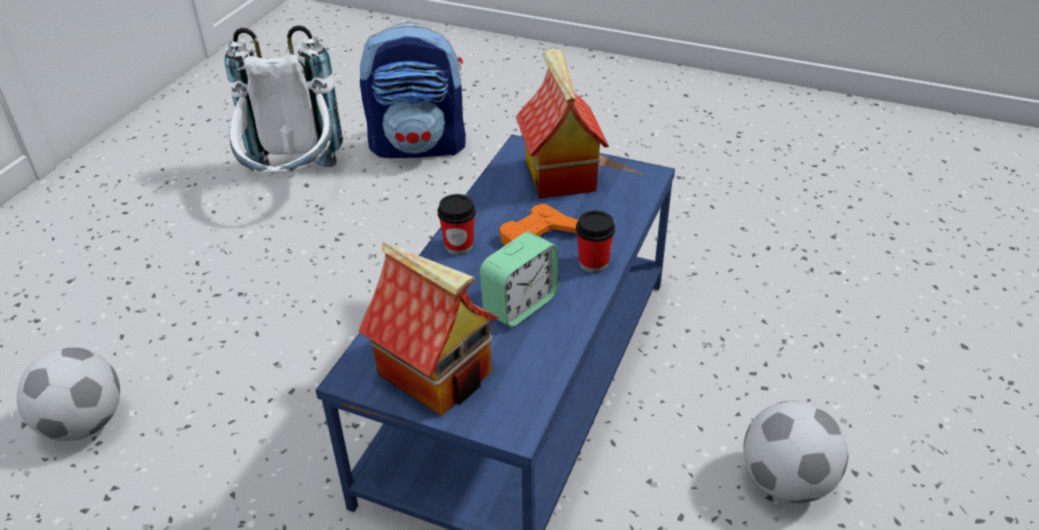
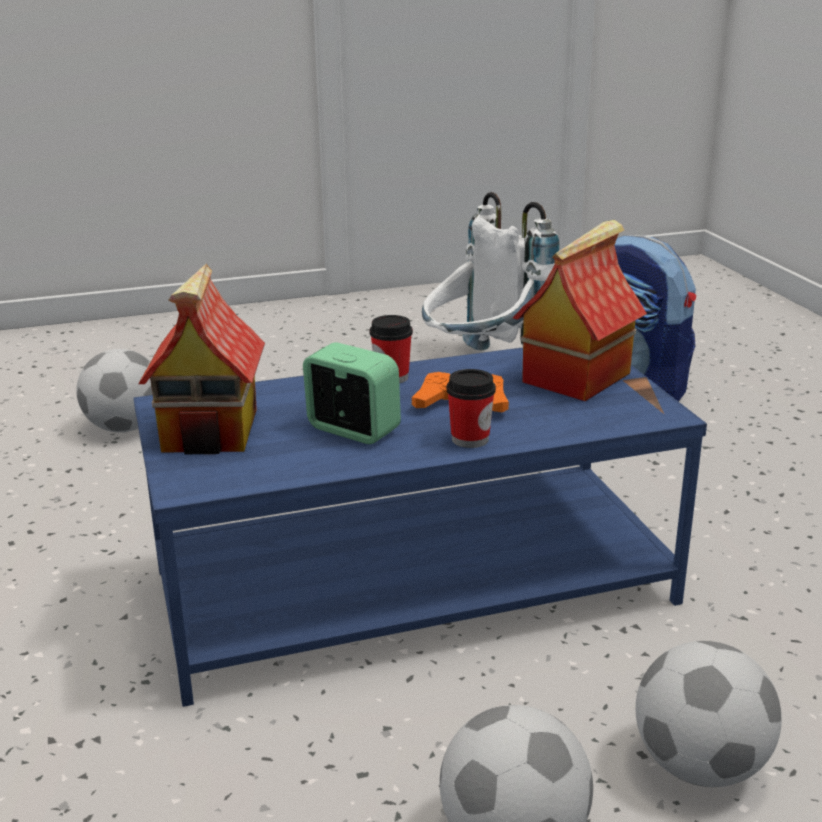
camera: 50 degrees right, 15 degrees down
(520, 305) = (353, 430): alarm clock -> alarm clock turned 150 degrees counterclockwise
(791, 372) = (700, 766): none -> football

